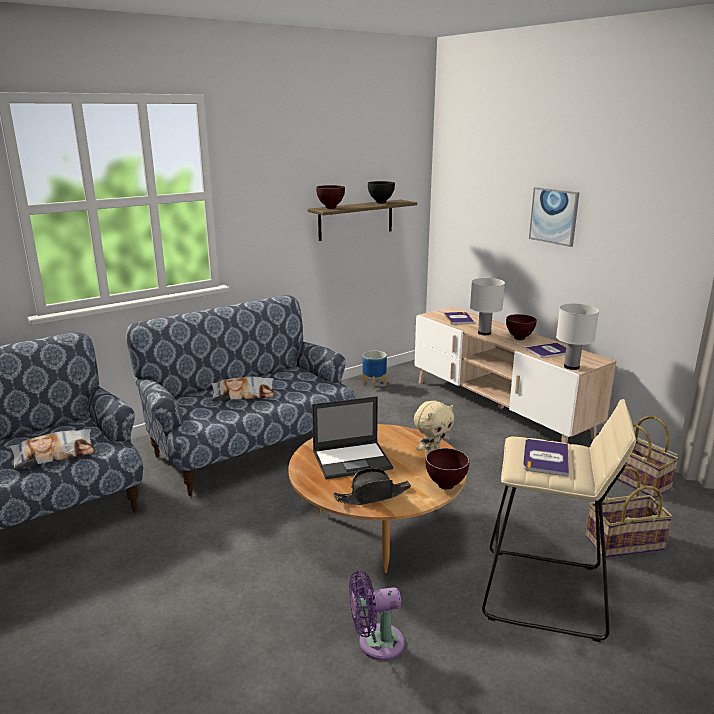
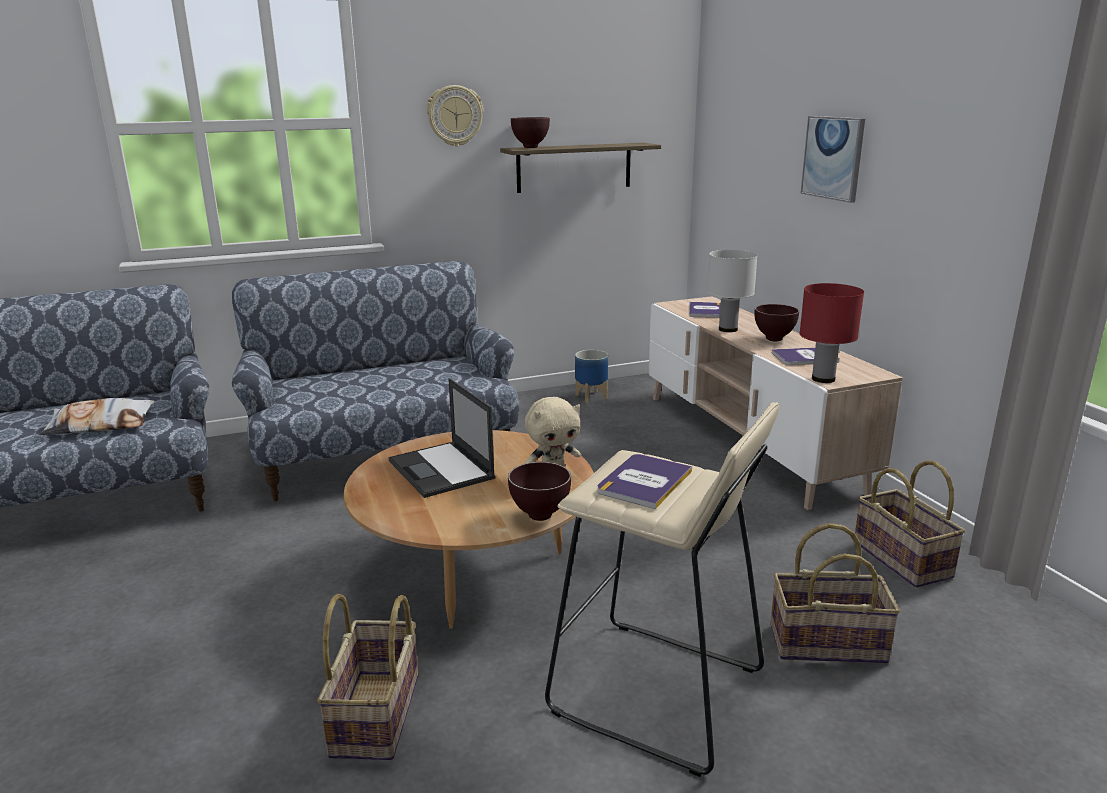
camera: 15 degrees right, 0 degrees up
(243, 394) = (368, 381): pillow -> none
(277, 187) = (454, 116): none -> wall clock
(353, 460) = (442, 470): laptop -> laptop turned 60 degrees clockwise
(373, 495) = (431, 515): black hat -> none
(376, 643) = (378, 715): purple fan -> basket
(381, 202) = (609, 144): black bowl -> none
(572, 367) = (824, 379): white table lamp -> red table lamp

